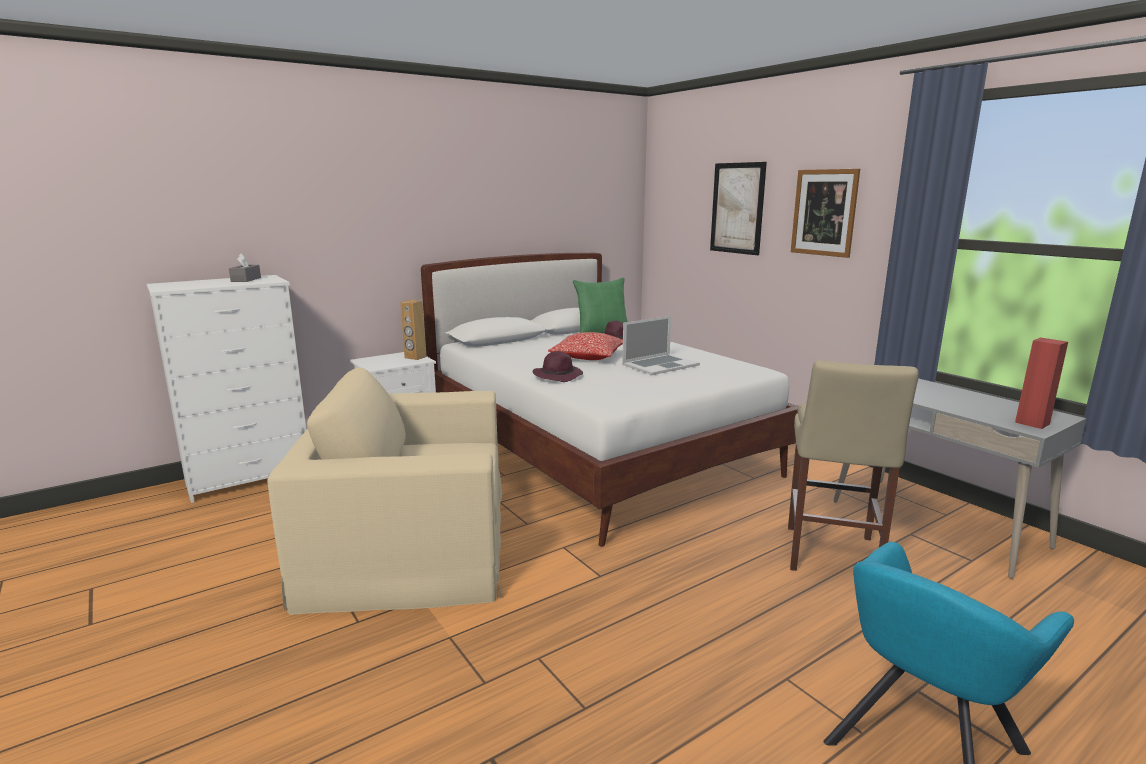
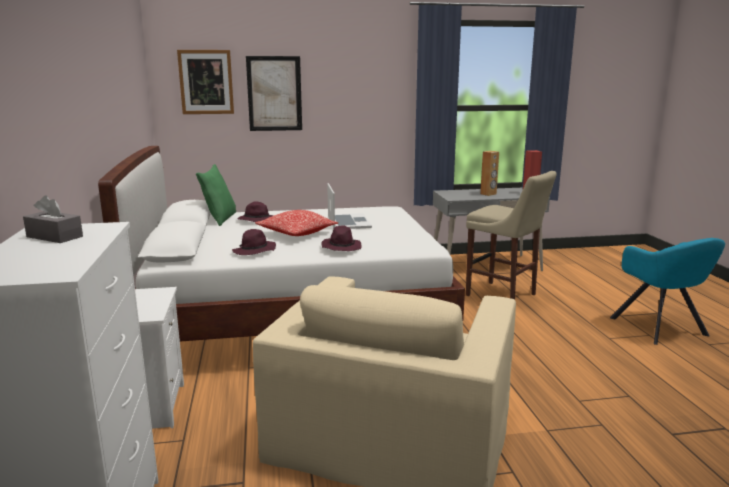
camera: 65 degrees left, 0 degrees up
(415, 357) = (144, 293): brown speaker -> brown speaker (488, 194)
(516, 356) = (254, 251): none -> purple hat
(824, 212) = (356, 94): picture -> picture (206, 82)

